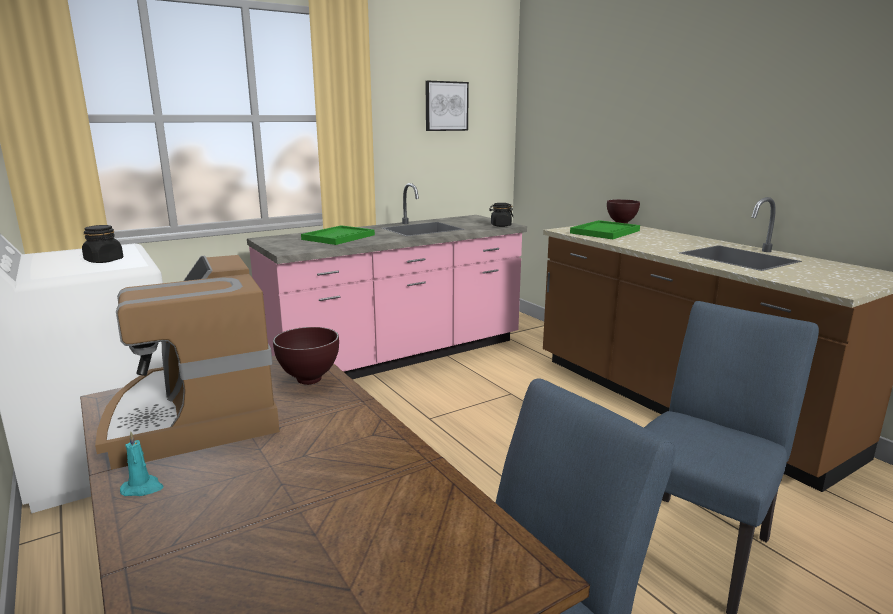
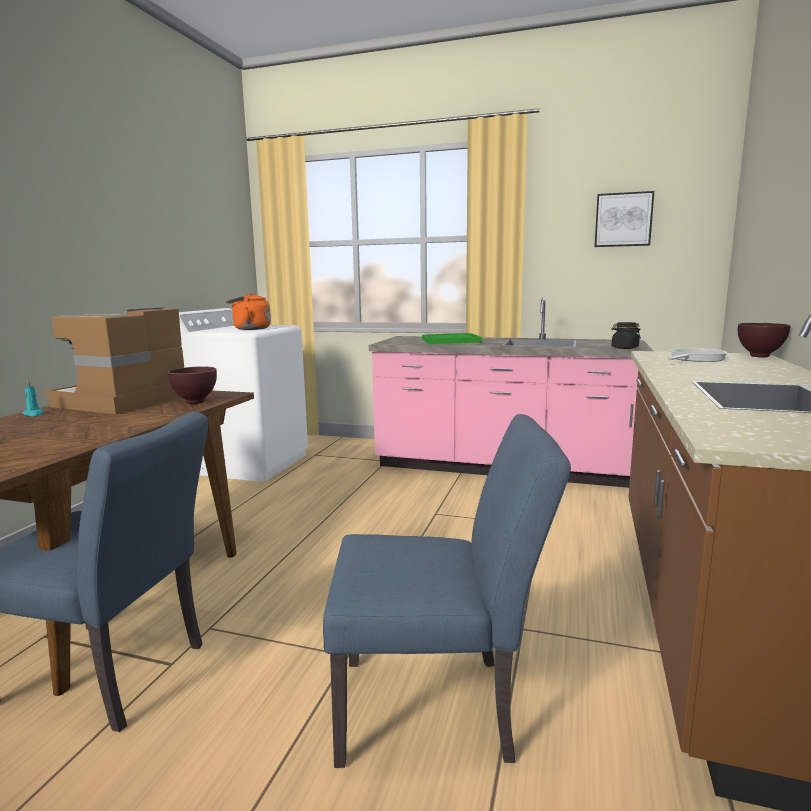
camera: 50 degrees right, 5 degrees down
(104, 260) = (249, 329): black jar -> orange kettle
(605, 232) = (695, 359): green tray -> frying pan

